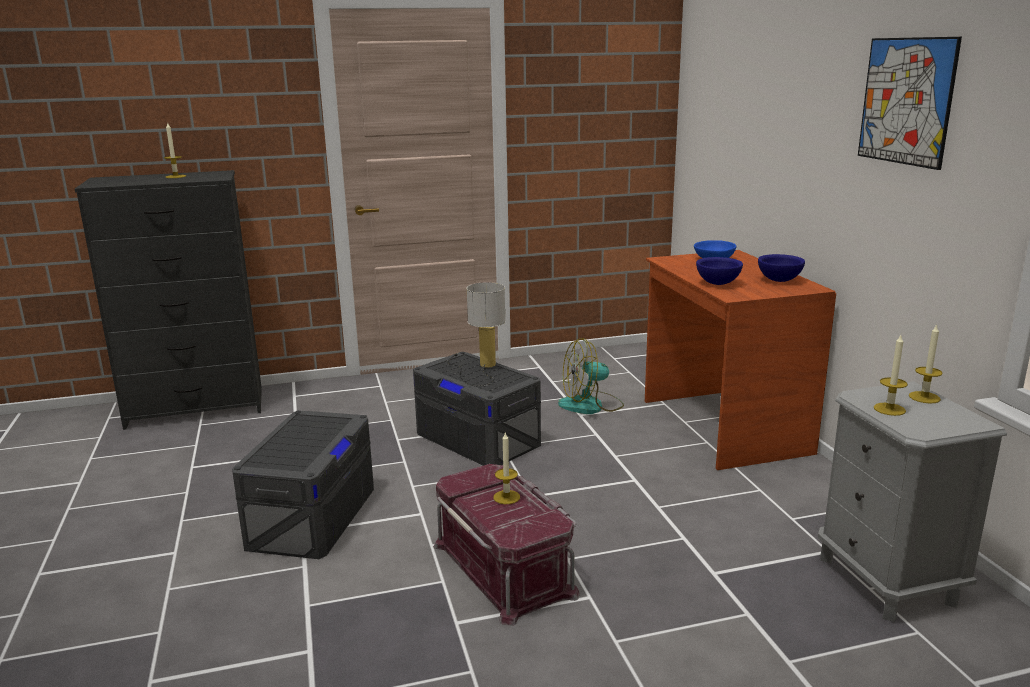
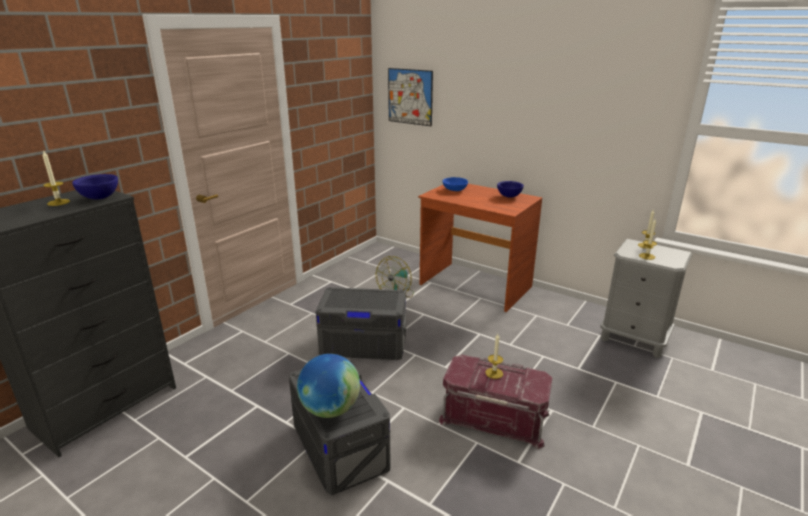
camera: 40 degrees left, 5 degrees up
(275, 450) = (330, 409): none -> globe
(480, 367) = (359, 295): table lamp -> none
(717, 283) = (488, 205): blue bowl -> blue bowl (99, 198)
(906, 101) = (589, 92): picture -> picture (410, 96)

